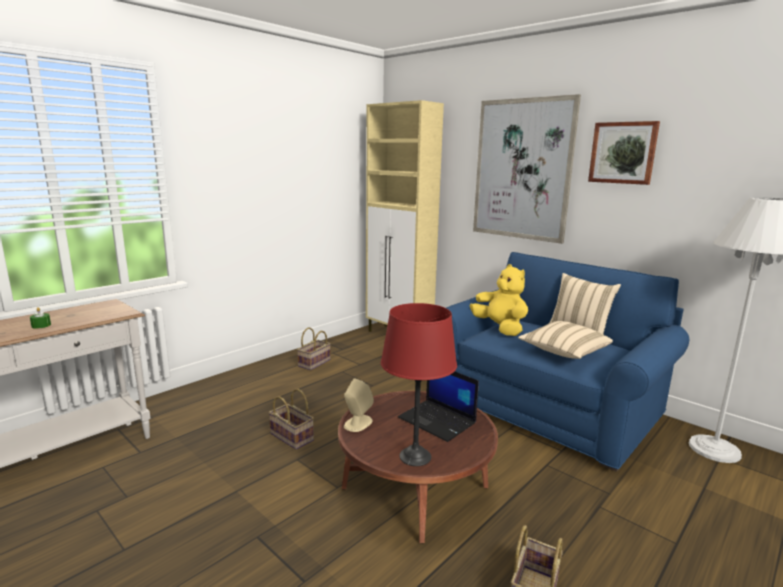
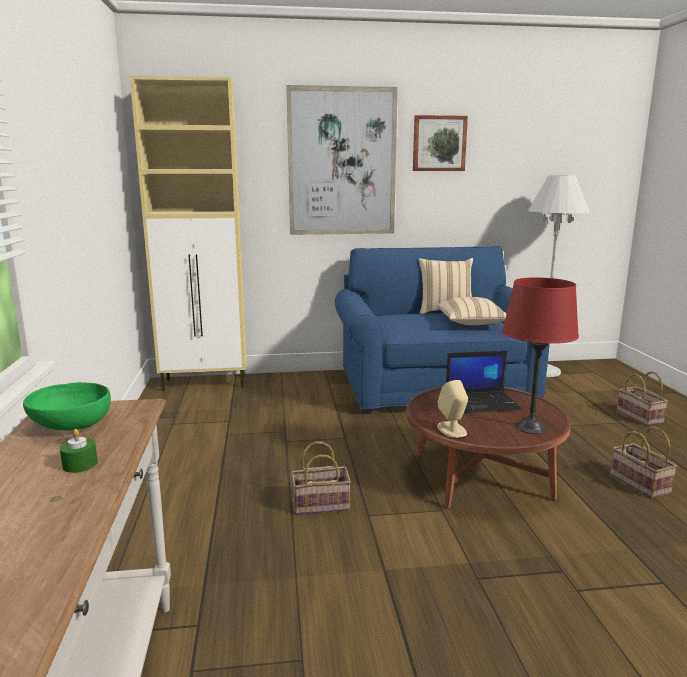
camera: 50 degrees left, 0 degrees up
(89, 311) = (70, 426): none -> green bowl
(314, 363) = (178, 441): basket -> basket (641, 417)
(500, 328) = (395, 323): yellow plush toy -> none

